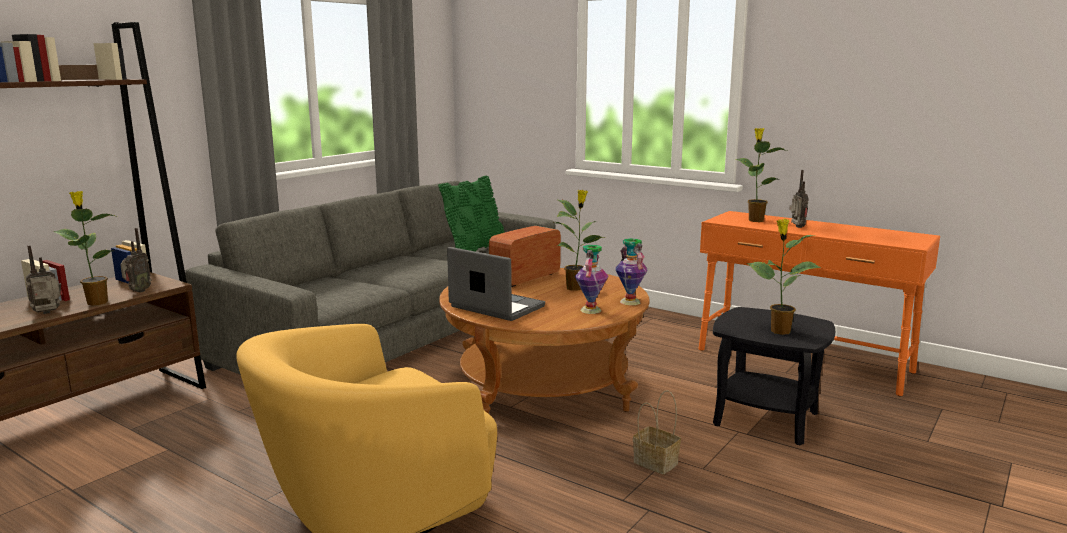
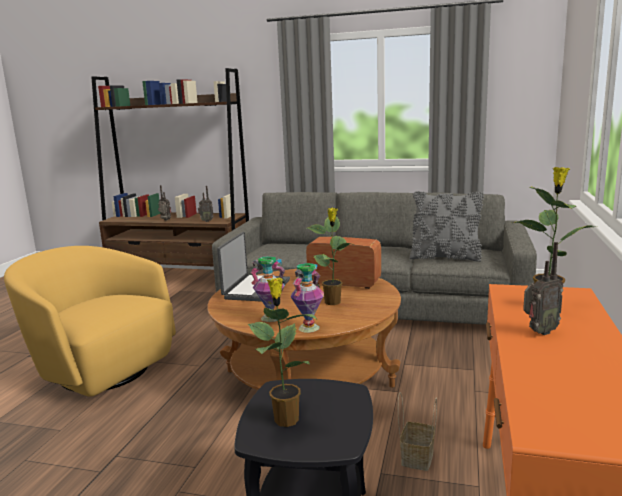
camera: 70 degrees right, 0 degrees up
(96, 302) = (185, 221): potted plant -> none
(475, 249) = (445, 257): green pillow -> grey pillow
(654, 462) = (182, 460): basket -> basket (417, 456)

